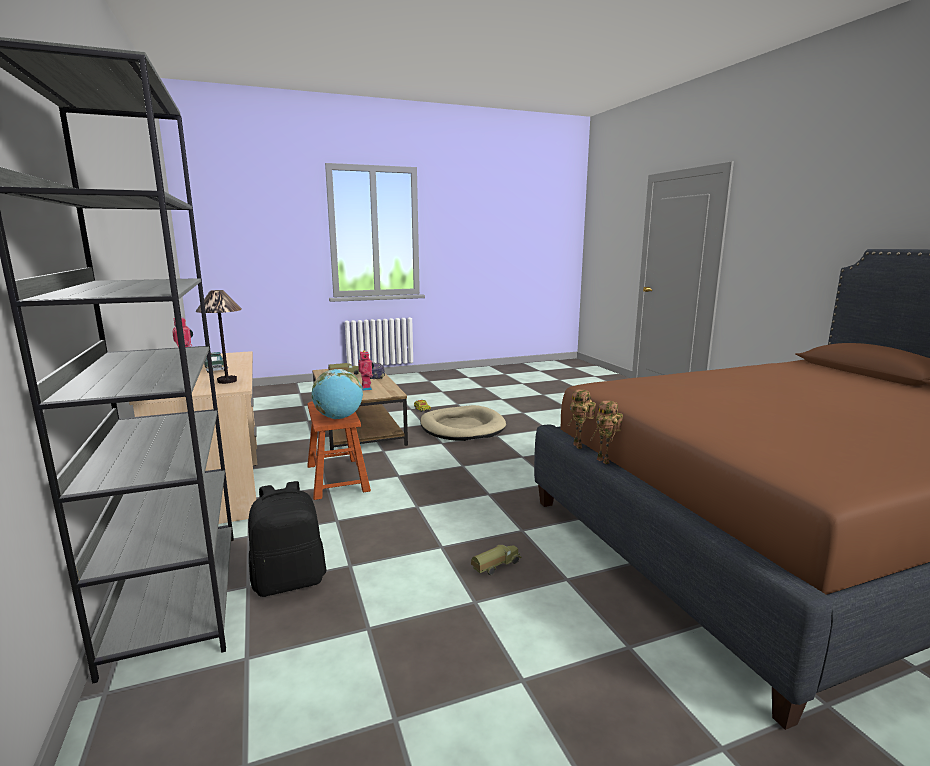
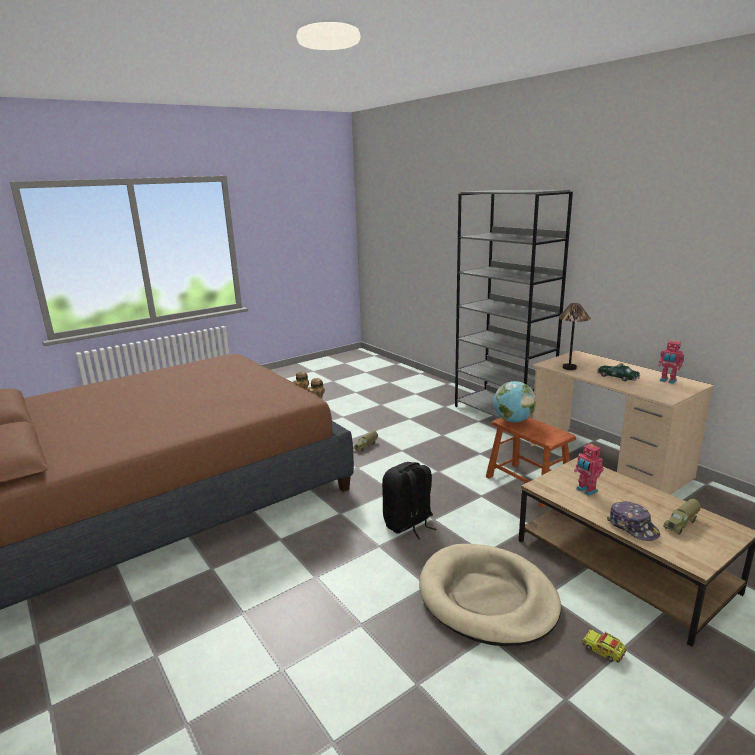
camera: 165 degrees right, 5 degrees up
(290, 581) = (462, 425): black backpack -> black backpack (408, 524)

